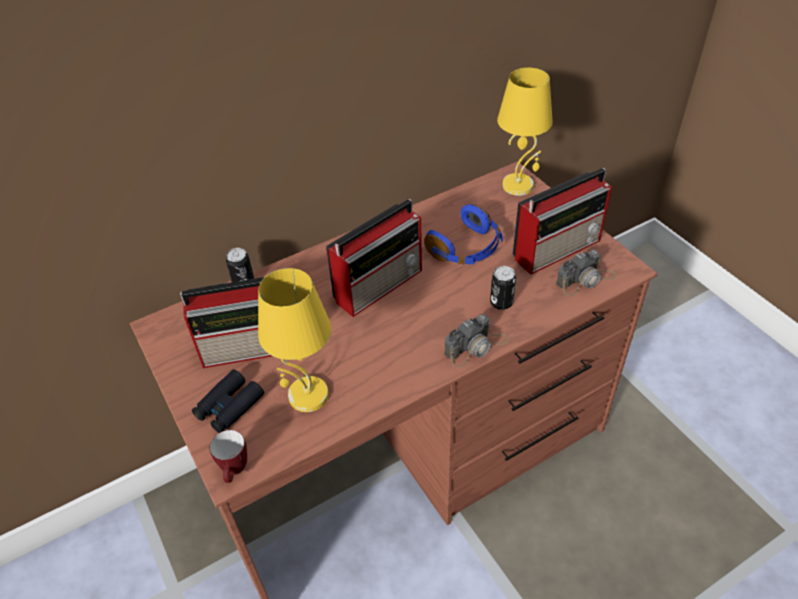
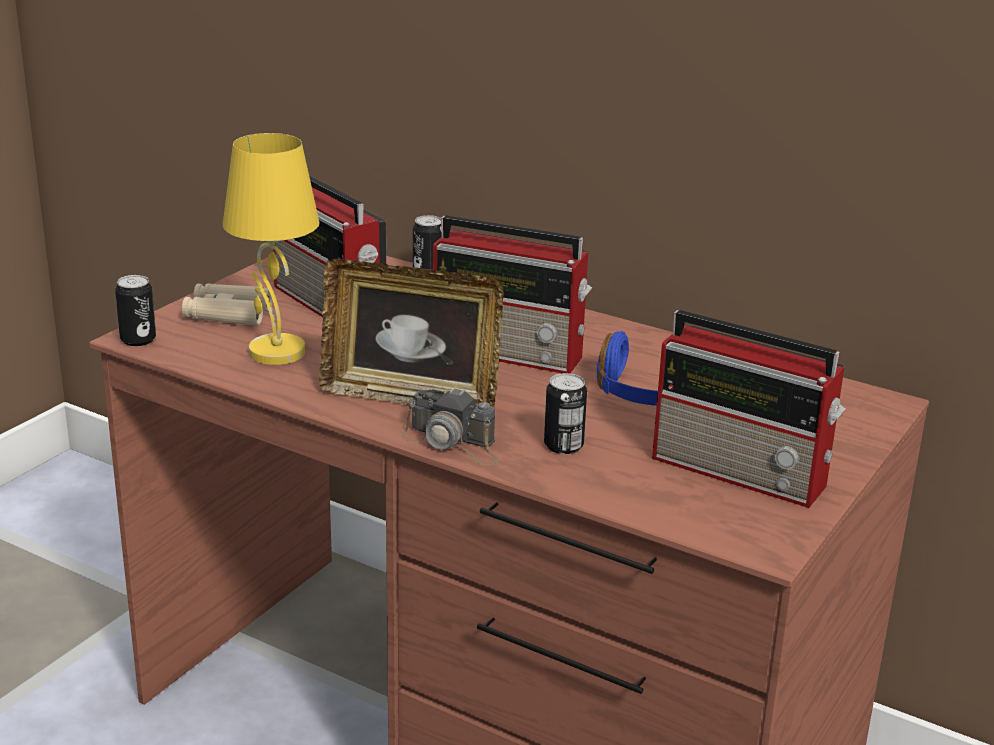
camera: 60 degrees right, 20 degrees down
(229, 407) = (227, 314): black binoculars -> beige binoculars
(235, 471) = (138, 340): mug -> can
(411, 347) = (411, 397): none -> picture frame
(518, 185) = (862, 411): yellow table lamp -> none
(586, 279) = (693, 509): camera -> none

